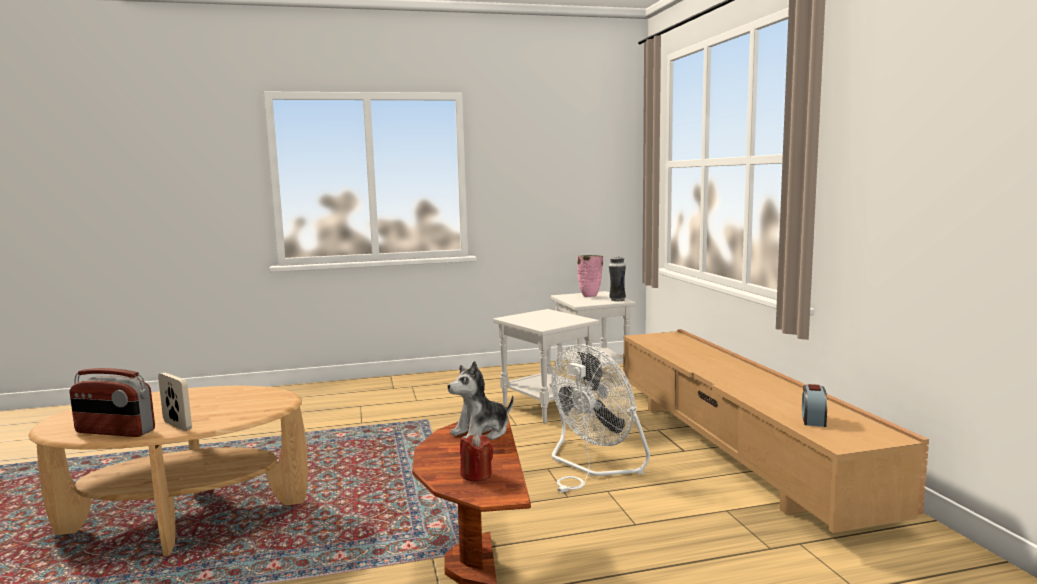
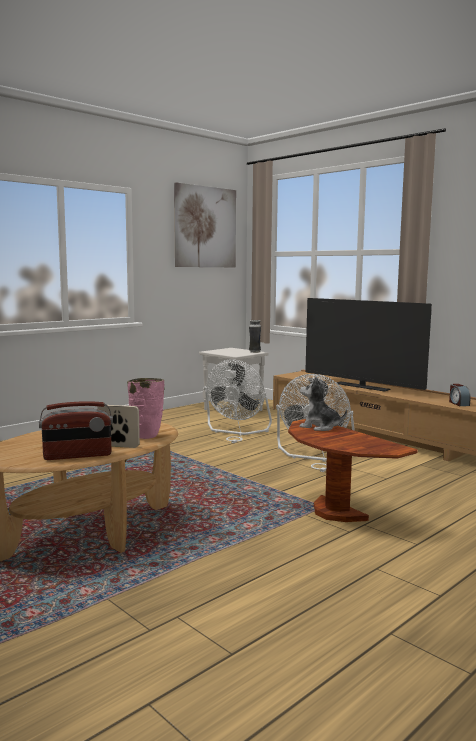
camera: 30 degrees left, 0 degrees up
(476, 475) = (365, 443): red candle -> none
(481, 433) = (320, 427): plush toy -> plush toy turned 90 degrees clockwise
(545, 407) = (234, 431): white side table -> white fan
(576, 133) = (205, 227): none -> picture
(590, 296) = (229, 350): pink vase -> pink vase (147, 436)
(711, 367) = (362, 387): none -> television

